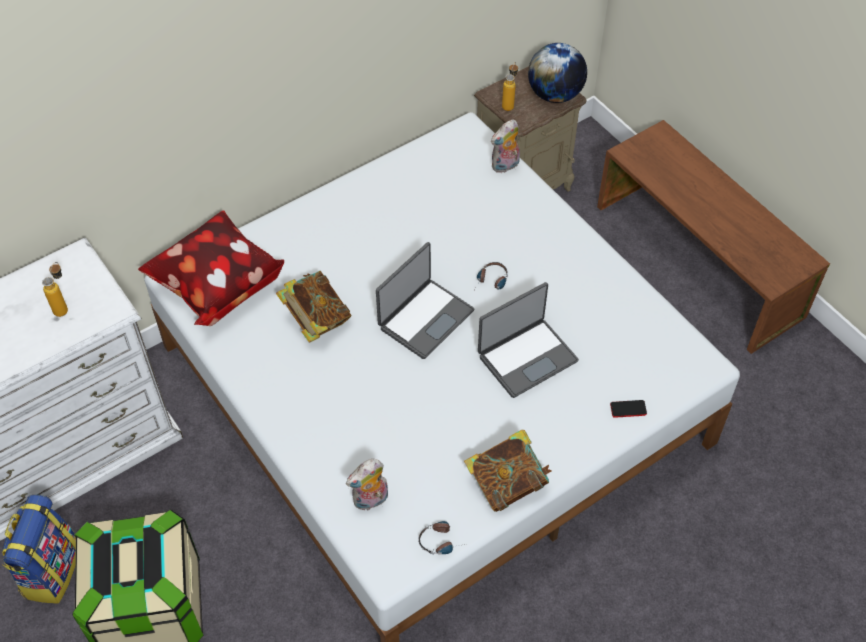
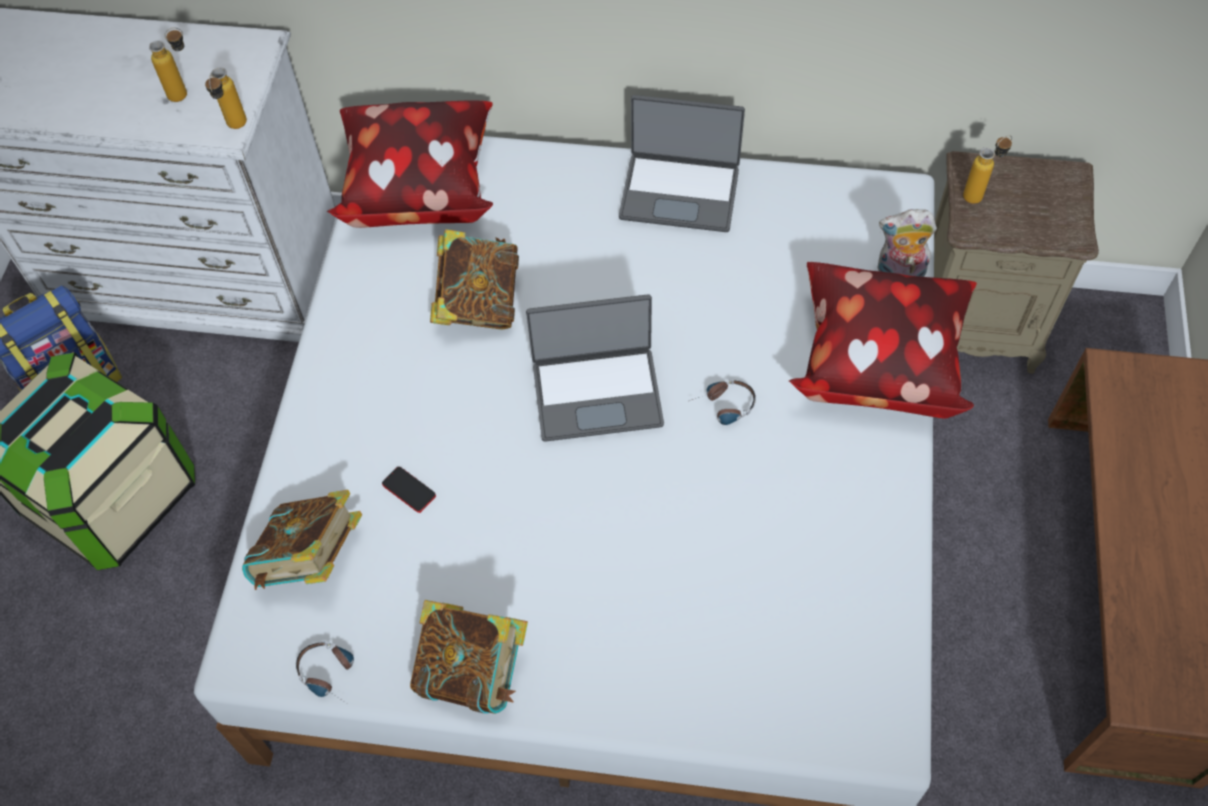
camera: 45 degrees right, 5 degrees up
(119, 305) = (235, 129): none -> bottle
(370, 500) = (311, 560): plush toy -> book
(526, 357) = (664, 535): laptop -> laptop (680, 192)
(537, 213) = (876, 362): none -> pillow
(555, 94) = (1057, 221): globe -> none
(628, 409) = (718, 706): phone -> phone (409, 490)

